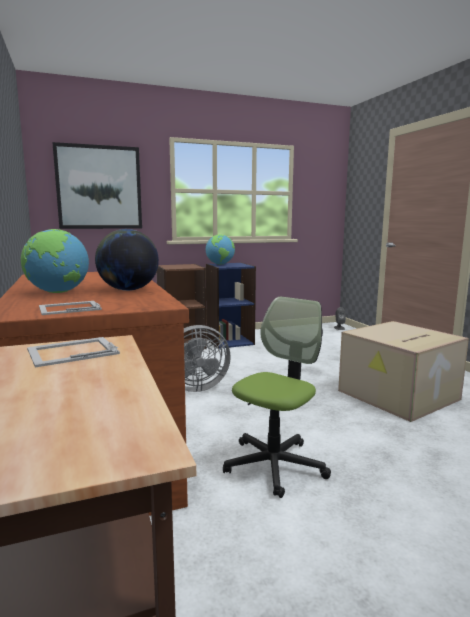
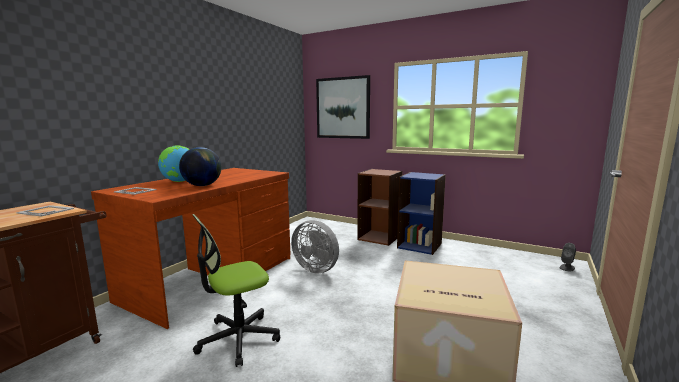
camera: 50 degrees right, 0 degrees up
(220, 264) = (417, 174): globe -> none
(274, 465) = (238, 338): office chair -> office chair turned 150 degrees clockwise

